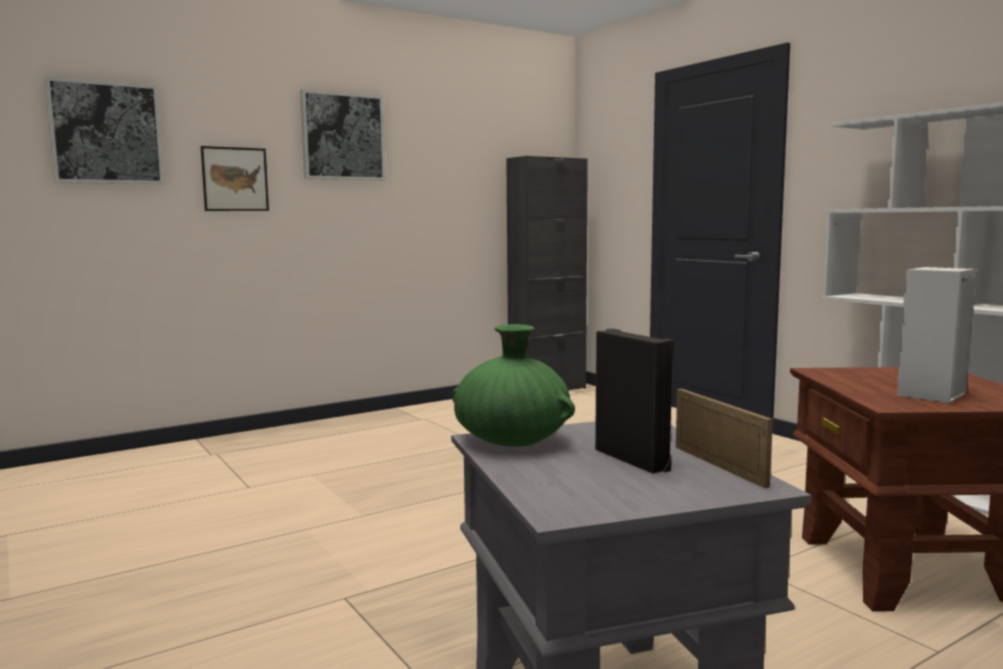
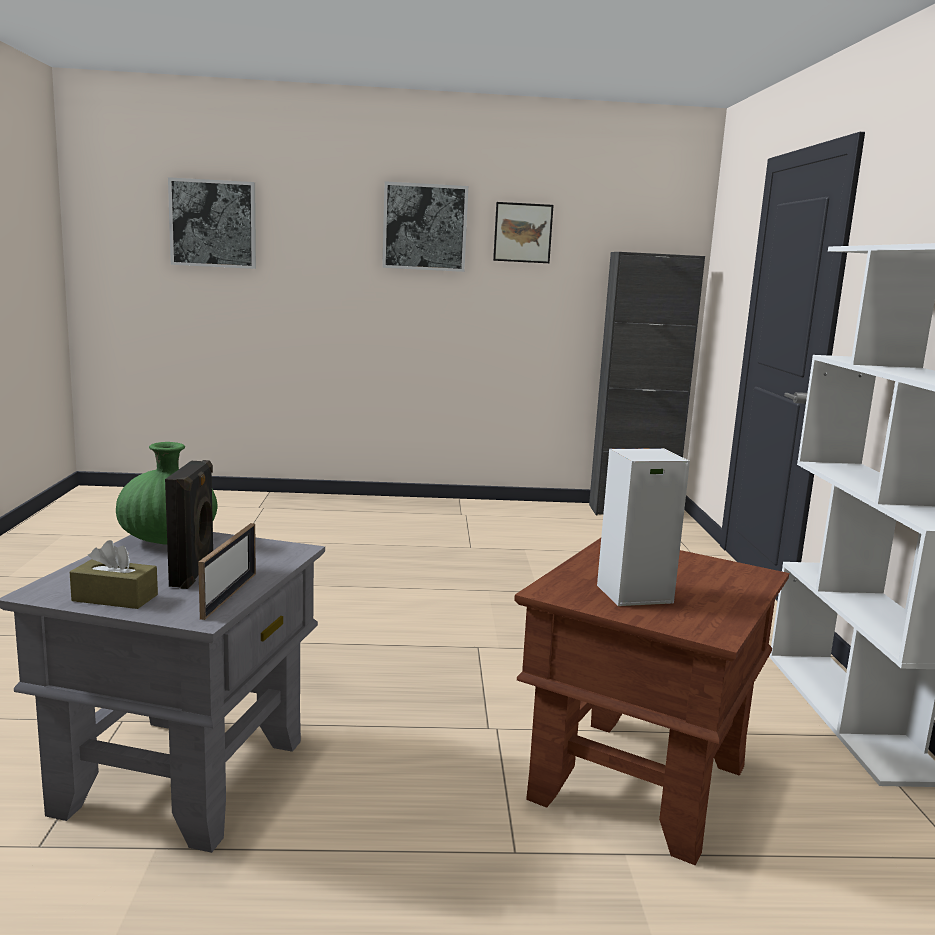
camera: 30 degrees right, 5 degrees up
(235, 179) = (318, 266): picture -> picture (523, 232)
(641, 495) = (115, 598): none -> brown tissue box

